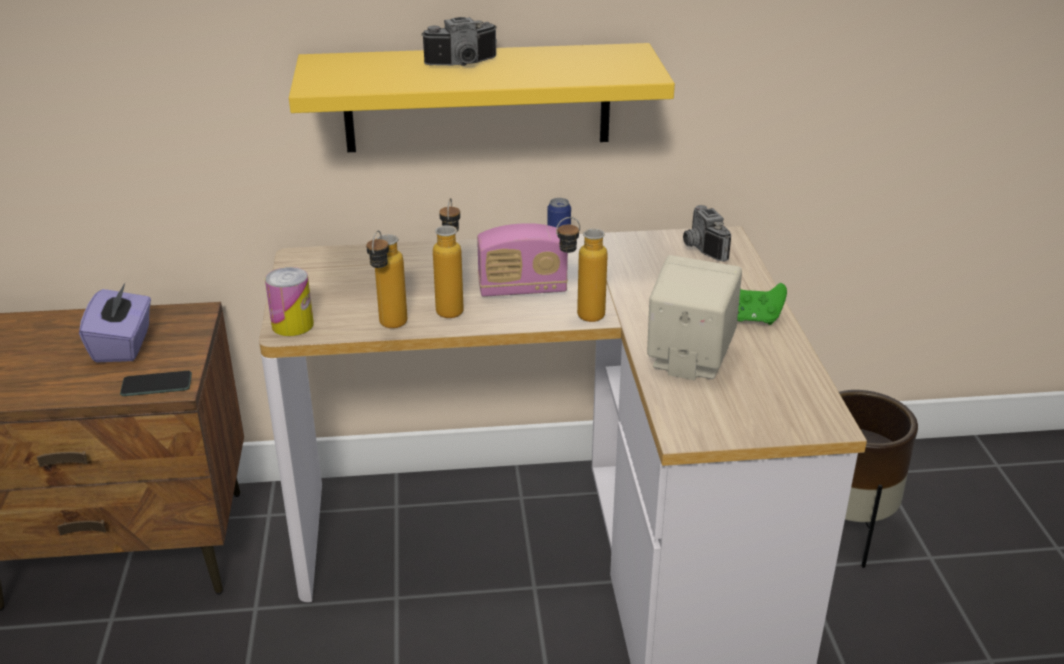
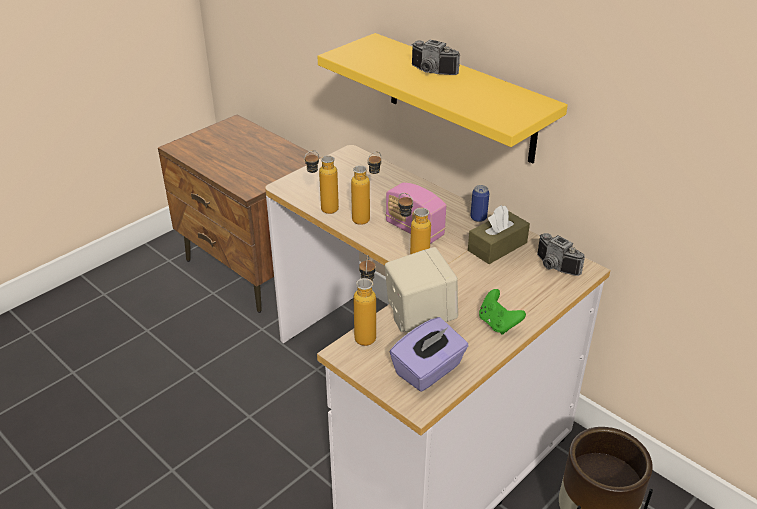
camera: 50 degrees right, 5 degrees up
(123, 345) = (261, 159): purple tissue box -> purple tissue box (428, 370)
(156, 384) = (244, 185): phone -> none
(292, 325) = (290, 185): can -> none
(624, 259) = (497, 247): none -> brown tissue box
(669, 403) = (366, 333): none -> bottle
(700, 248) = (553, 267): camera -> camera turned 75 degrees counterclockwise

